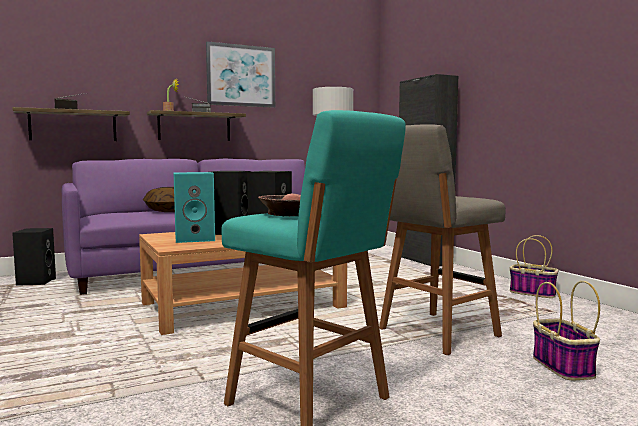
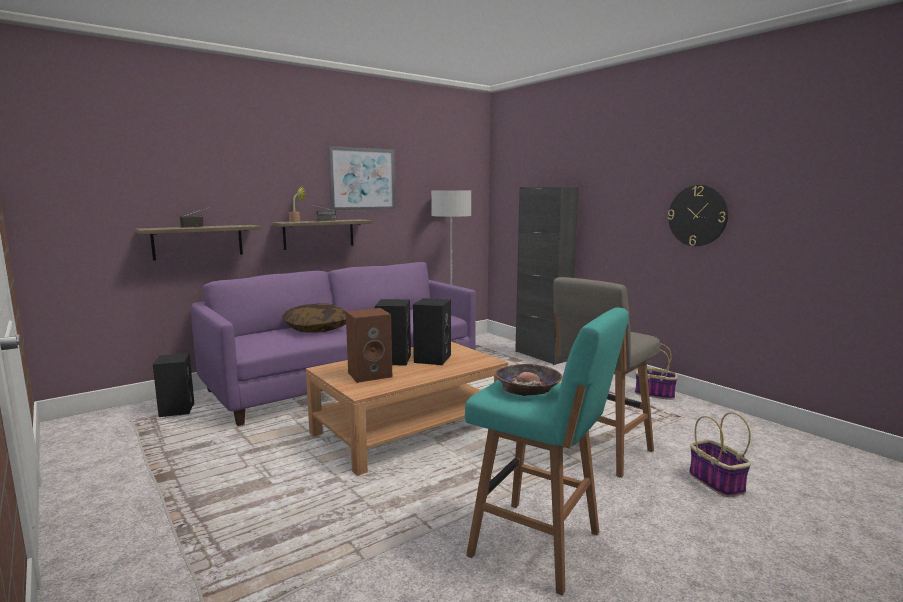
camera: 10 degrees left, 5 degrees up
(196, 239) = (370, 374): turquoise speaker -> brown speaker
(577, 88) = (697, 215): none -> wall clock

